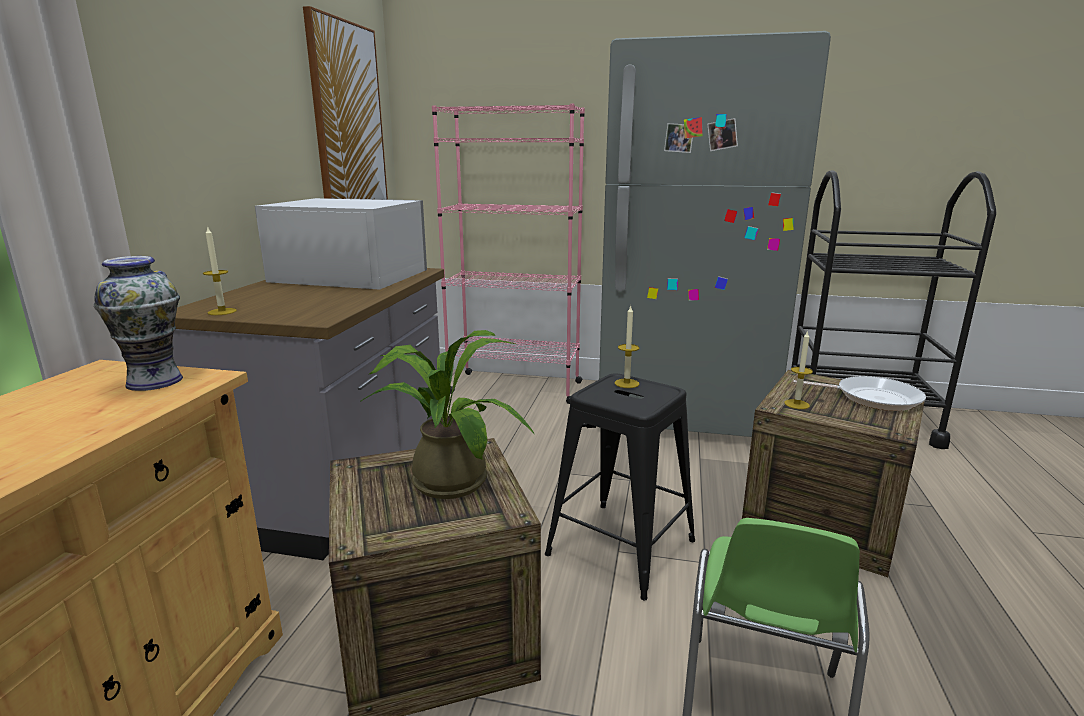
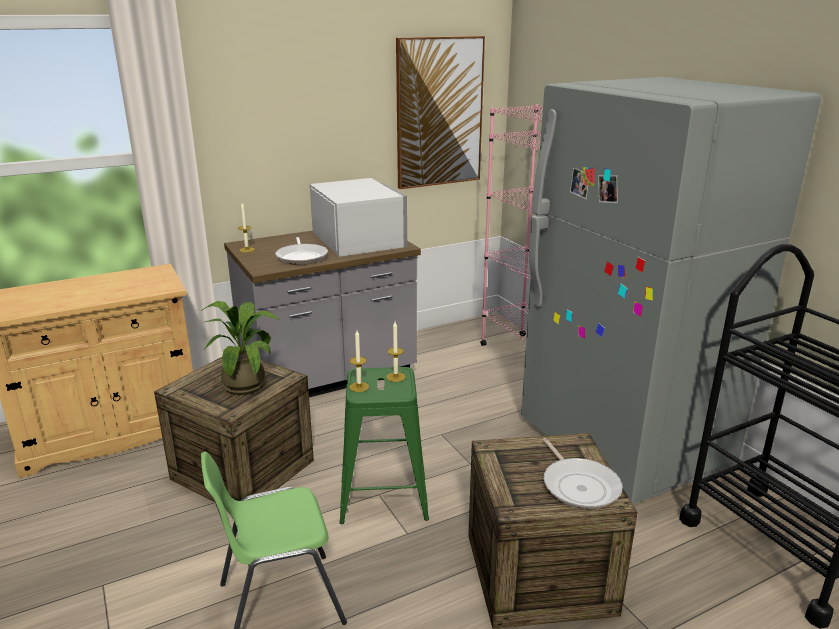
camera: 50 degrees right, 5 degrees up
(154, 381) = (157, 282): vase -> none
(333, 299) = (302, 257): none -> frying pan
(621, 547) = (383, 494): black stool -> green stool
(796, 404) = (508, 454): candle -> candle (359, 387)

